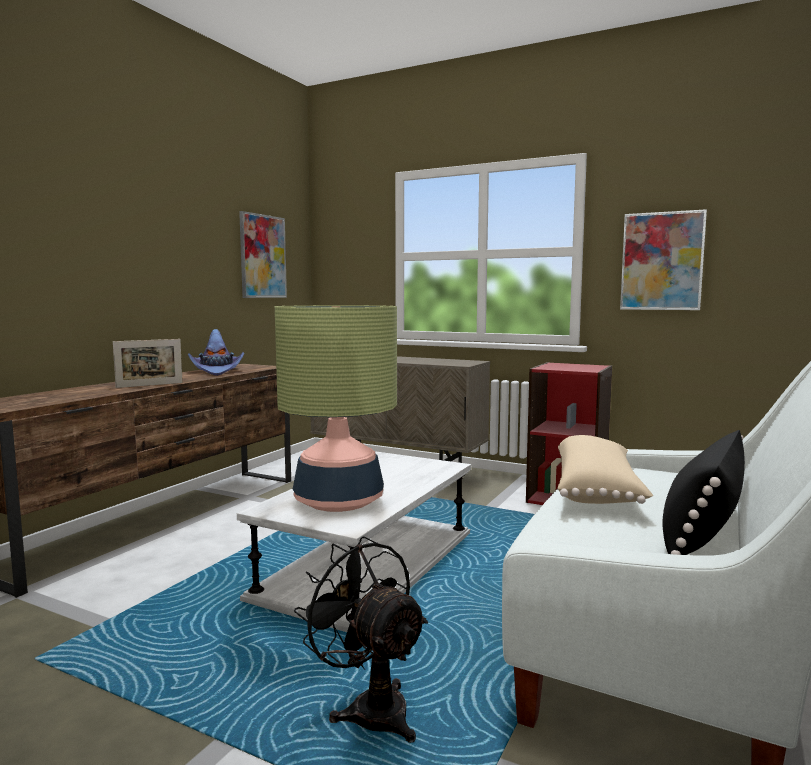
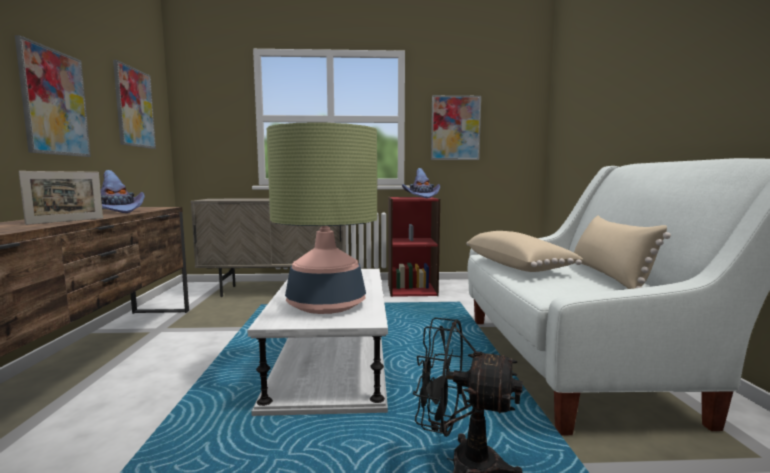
camera: 30 degrees left, 0 degrees up
(171, 267) = (54, 102): none -> picture
(587, 366) = (422, 197): none -> purple hat
(702, 528) = (609, 275): black pillow -> beige pillow

